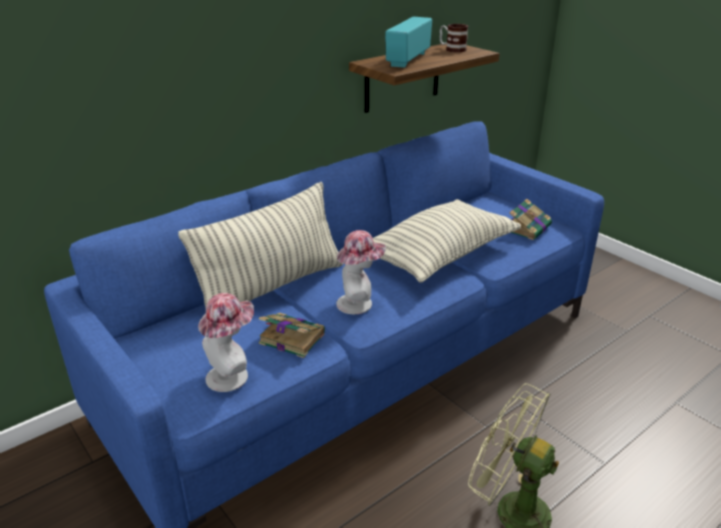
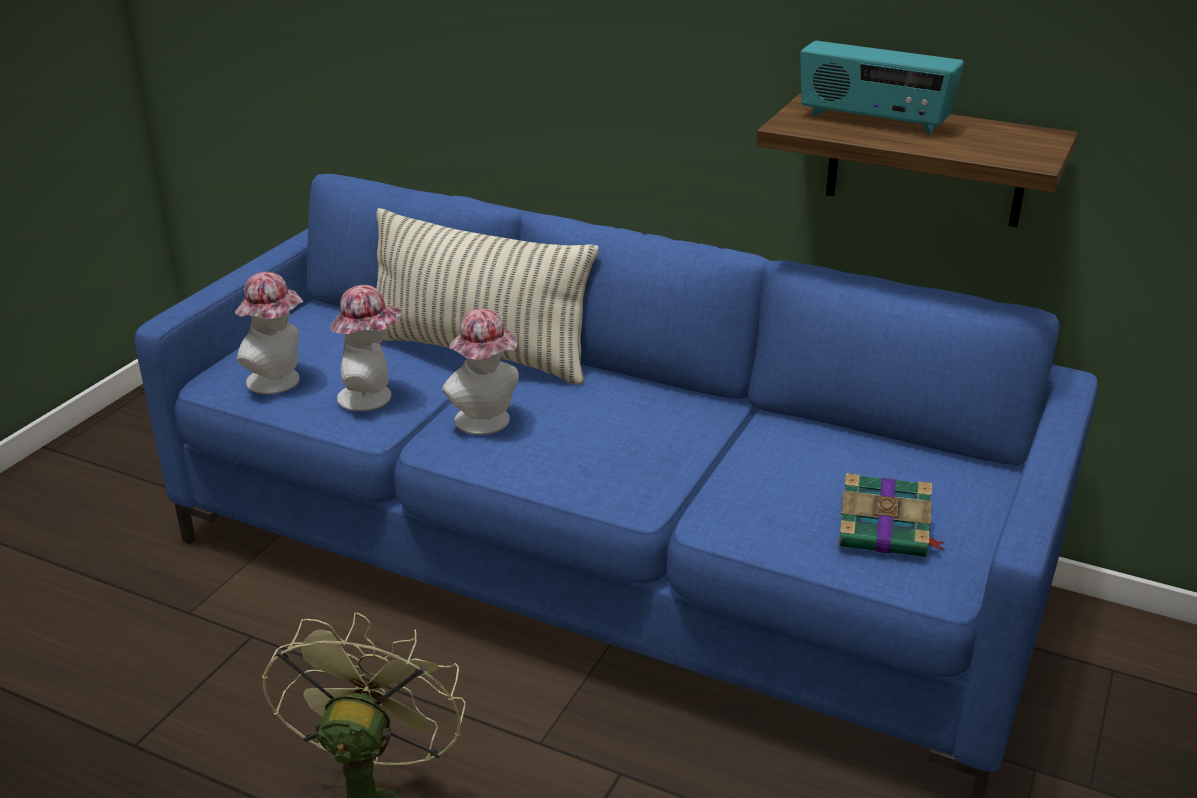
camera: 65 degrees right, 0 degrees up
(290, 338) = (372, 397): book -> hat
(407, 59) = (873, 121): radio -> radio turned 150 degrees counterclockwise
(440, 256) = (689, 462): pillow -> none
(452, 49) = (1009, 138): mug -> none

